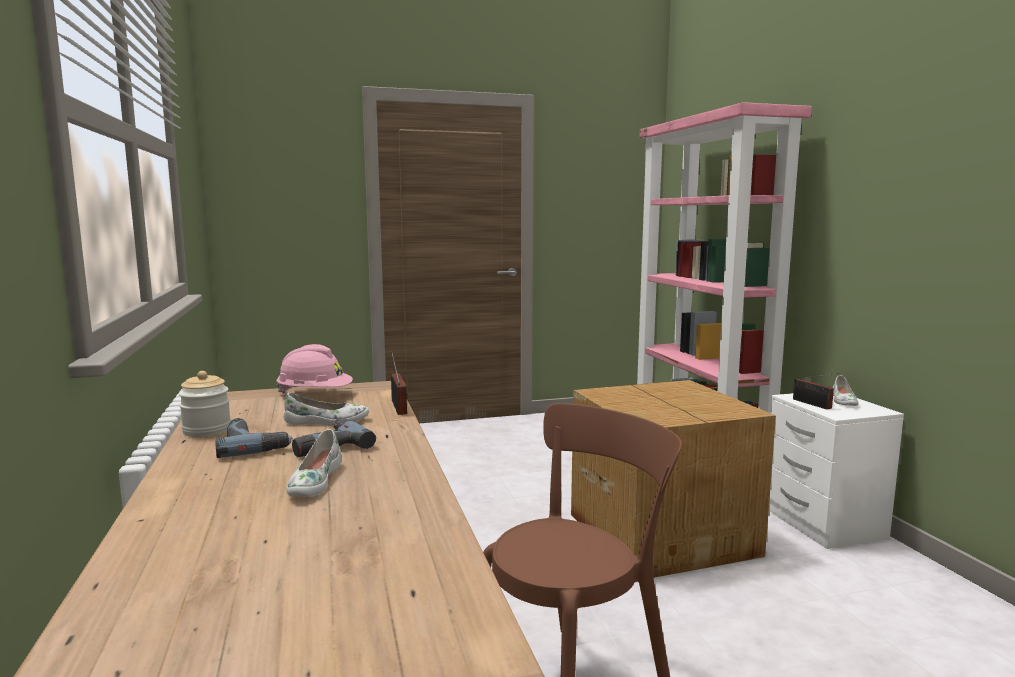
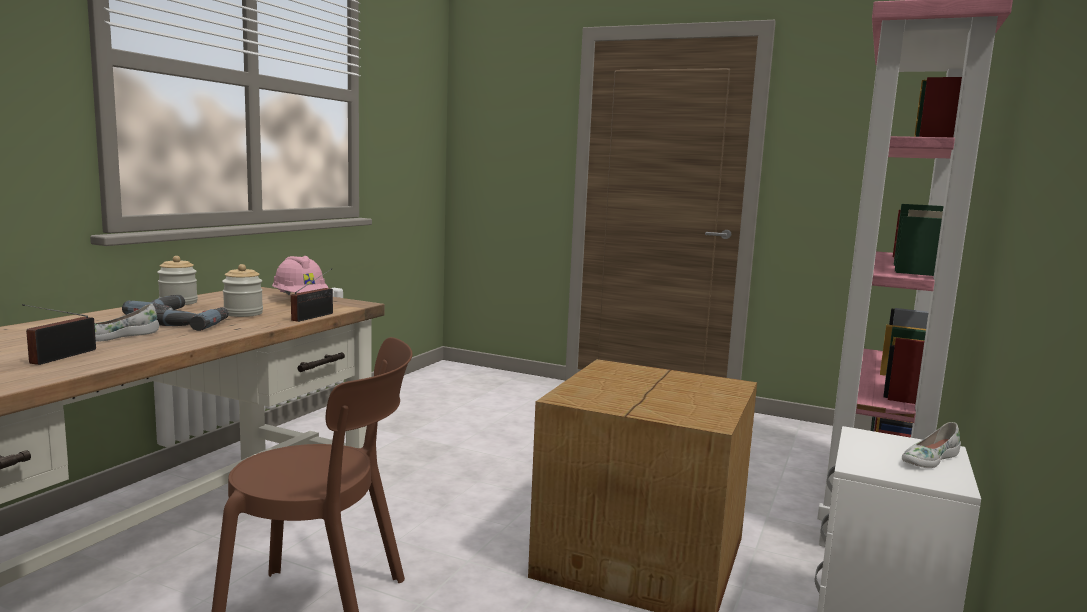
camera: 40 degrees right, 0 degrees up
(327, 421) = (243, 313): white shoe -> jar
(813, 404) = (864, 449): radio -> radio (59, 357)

